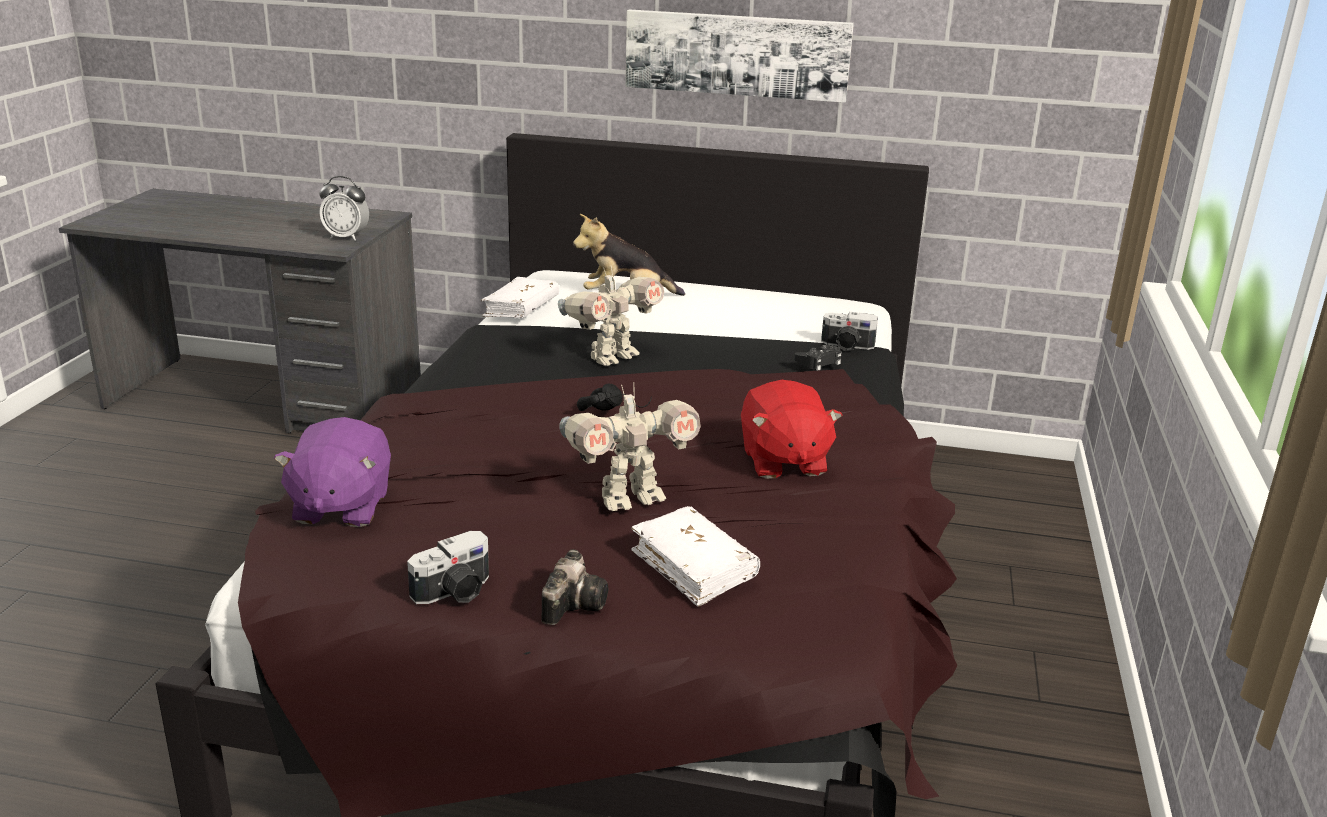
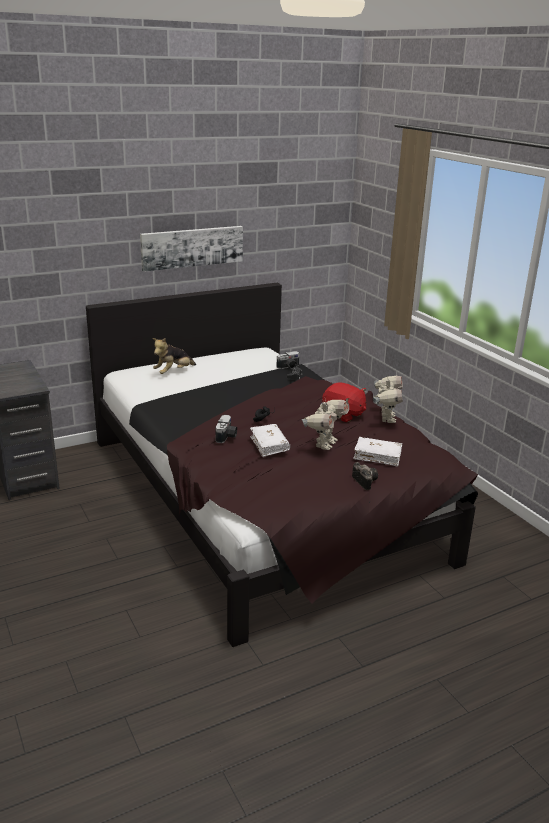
camera: 40 degrees left, 0 degrees up
(340, 507) = (238, 487): purple plush toy -> none
(346, 237) = (27, 381): alarm clock -> none
(455, 592) = (327, 494): camera -> camera (227, 437)
(521, 309) = (143, 391): white book -> white book (269, 445)
(611, 357) = (218, 399): toy robot -> toy robot (386, 418)

